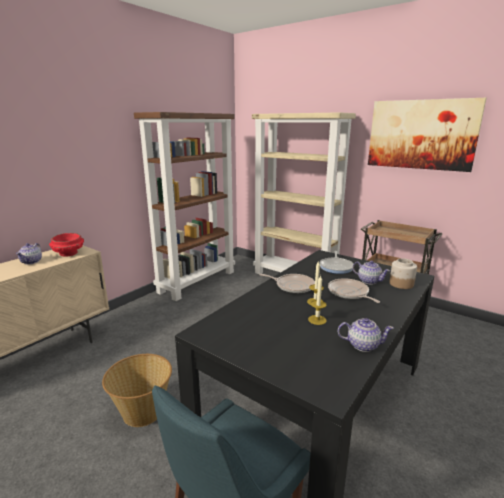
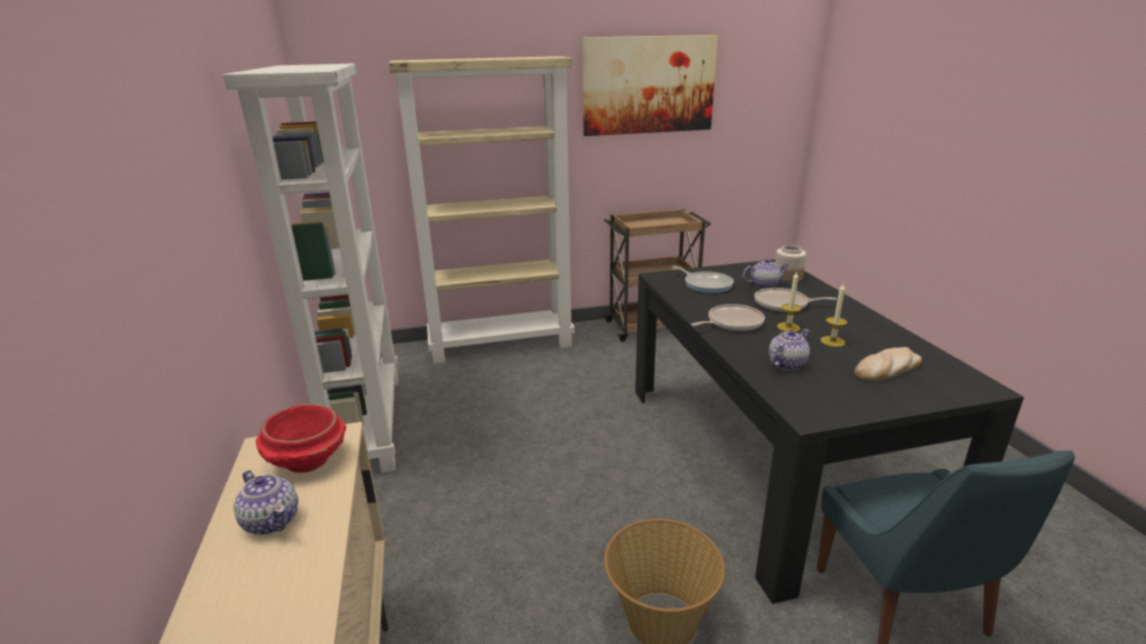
camera: 50 degrees left, 5 degrees up
(197, 281) = (366, 422): brown bookcase -> white bookcase
(302, 347) = (887, 369): none -> bread
(362, 345) = (902, 341): teapot -> teapot (786, 364)

